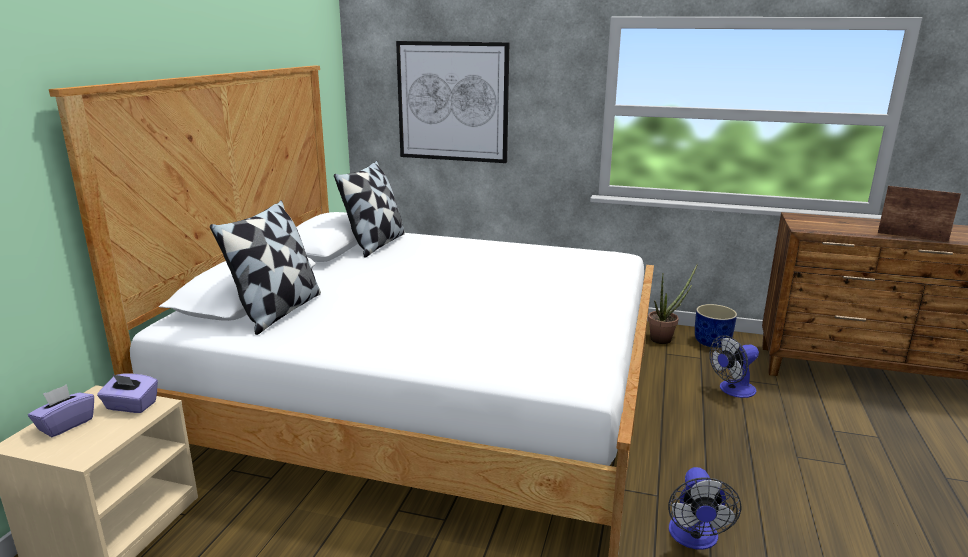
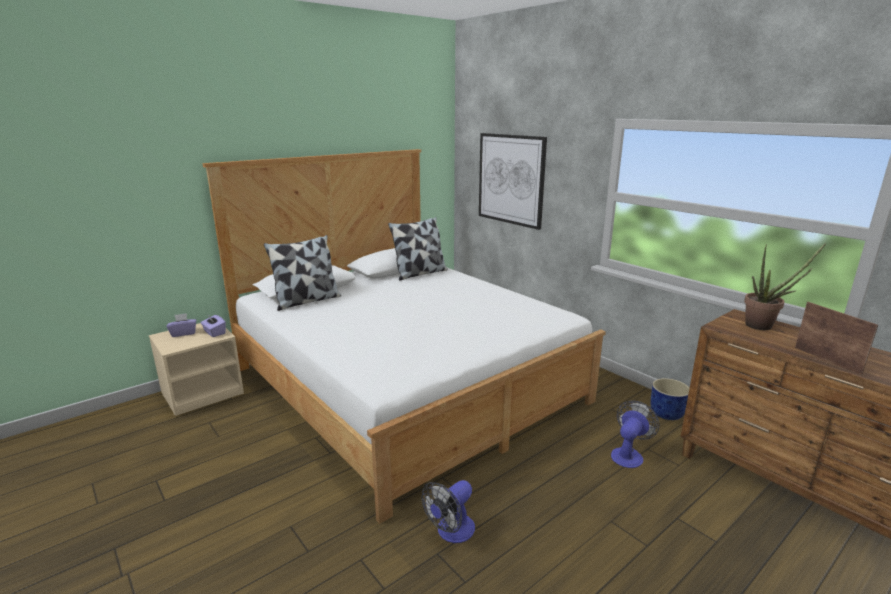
camera: 35 degrees right, 0 degrees up
(664, 339) = (626, 398): potted plant -> potted plant (764, 326)
(732, 390) = (628, 454): fan -> fan turned 120 degrees clockwise

